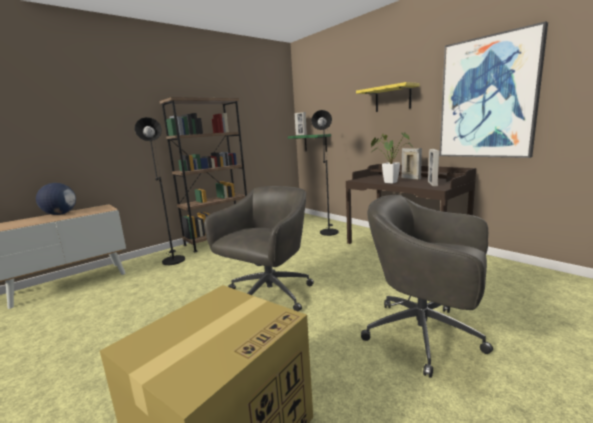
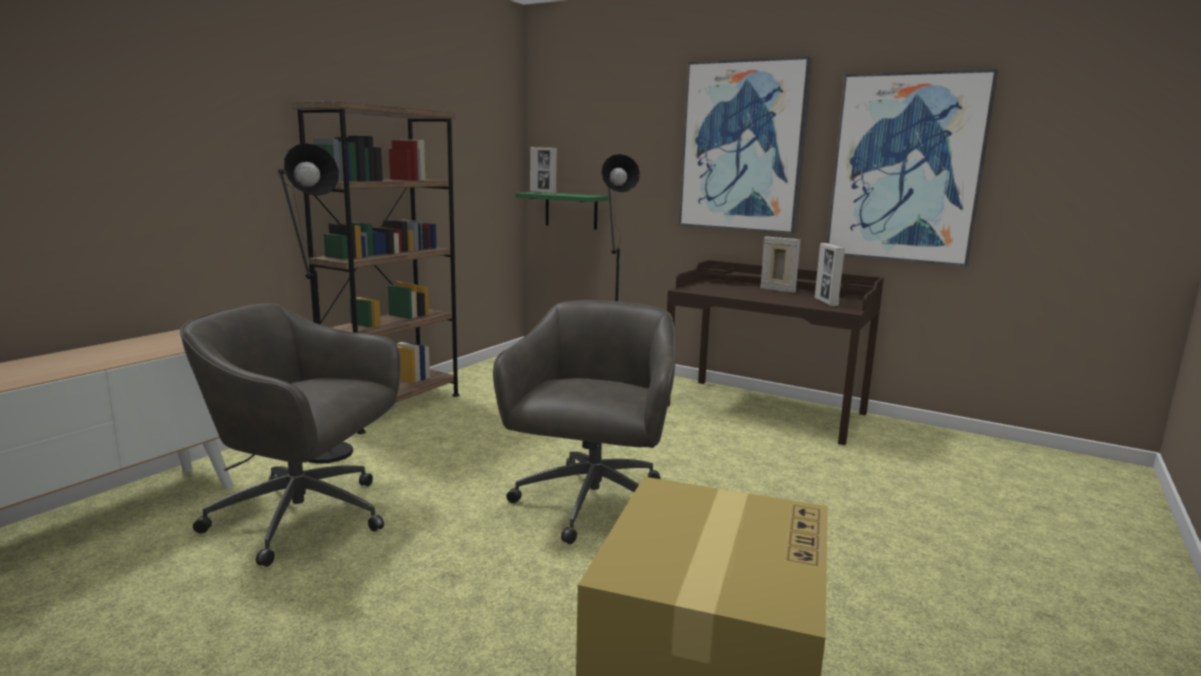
camera: 20 degrees left, 0 degrees up
(60, 214) = (84, 353): globe -> none
(388, 182) = (748, 296): potted plant -> none
(393, 98) = (743, 147): yellow shelf -> picture
(425, 335) = (884, 541): grey office chair -> grey office chair (305, 518)

